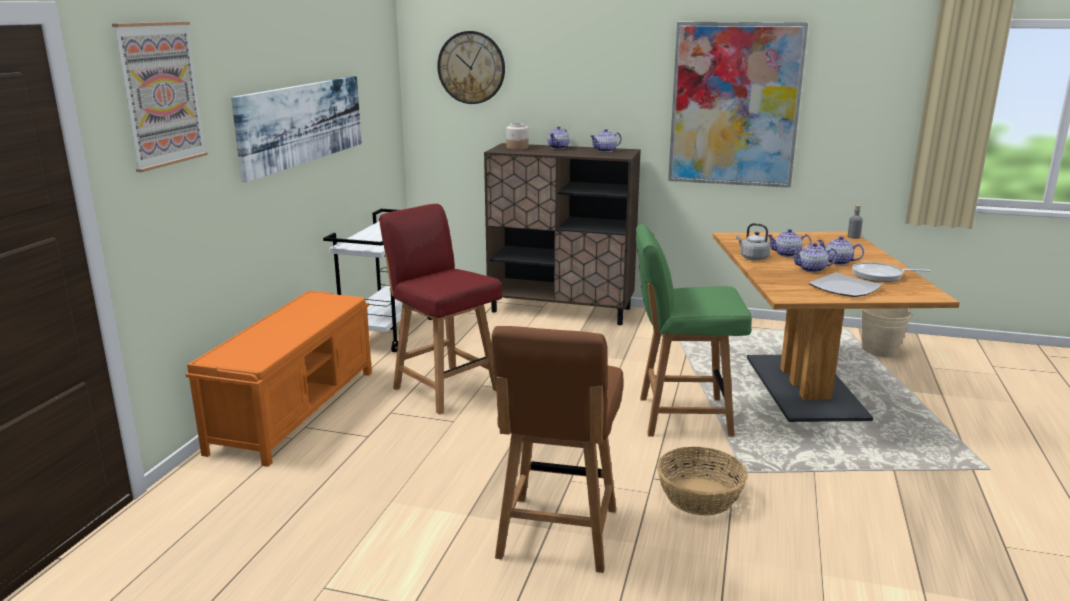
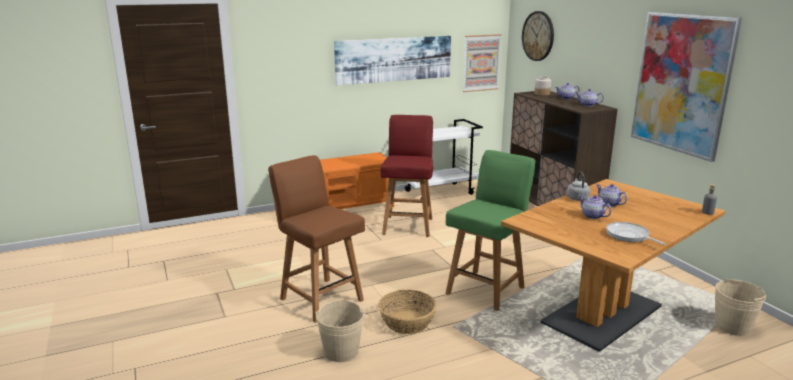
camera: 50 degrees right, 0 degrees up
(161, 94) = (283, 36): picture -> picture (481, 63)
(557, 535) = (320, 298): brown chair -> brown chair turned 75 degrees clockwise
(681, 416) = (486, 289): green chair -> green chair turned 75 degrees clockwise
(723, 576) = (341, 351): none -> beige bucket
(838, 262) = (629, 219): teapot -> none
(844, 288) = (574, 231): plate -> none

